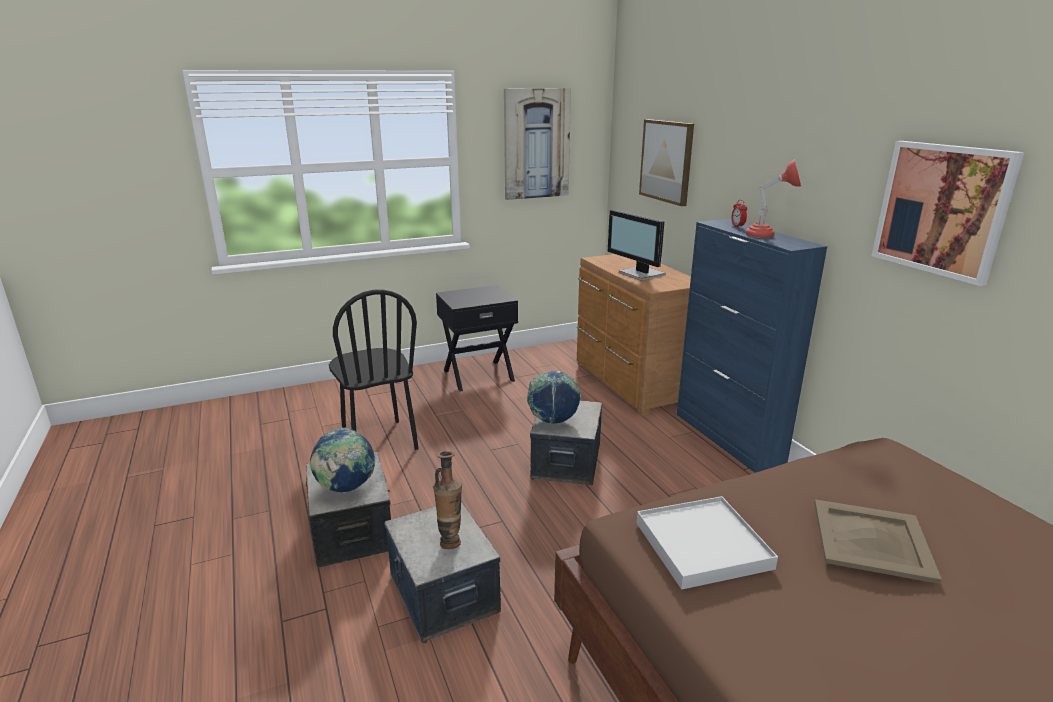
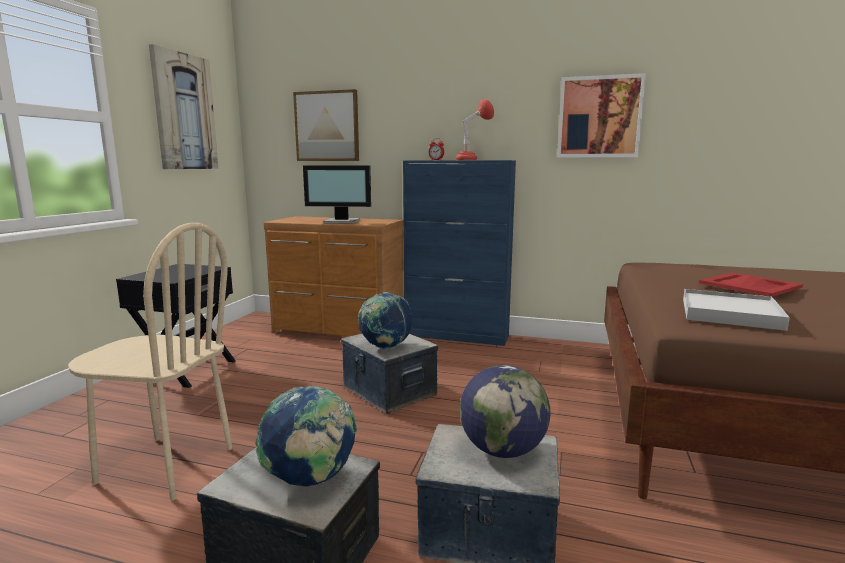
camera: 50 degrees left, 10 degrees down
(378, 441) = (165, 465): black chair -> beige chair
(450, 540) = (502, 450): vase -> globe
(873, 540) = (750, 285): beige tray -> red tray

